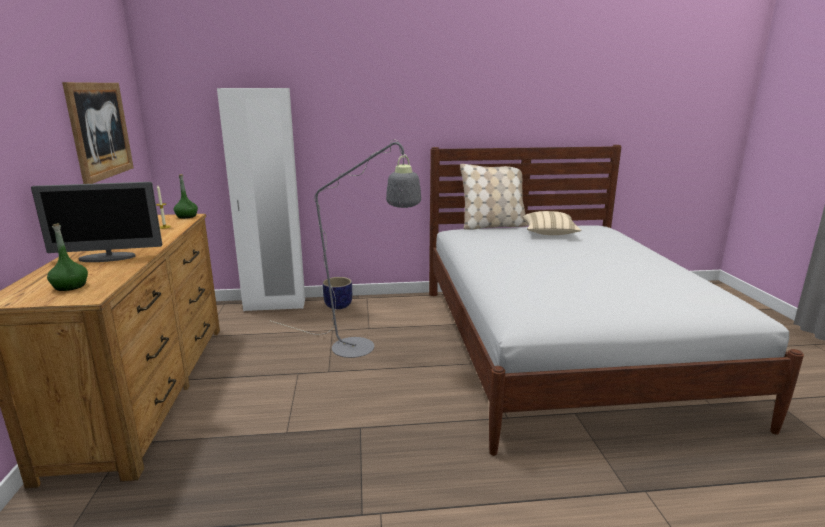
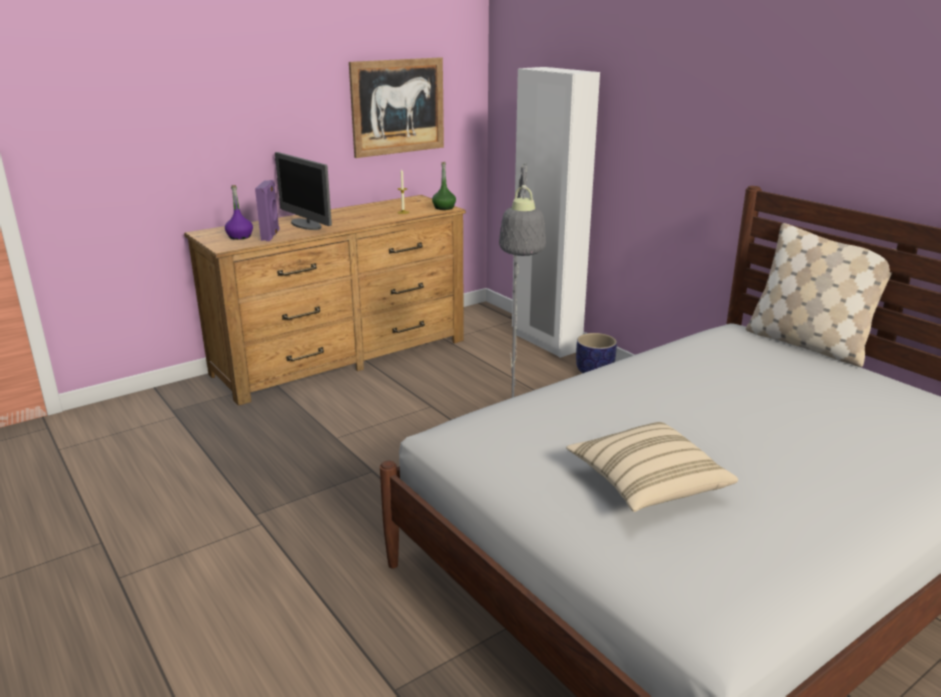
camera: 60 degrees right, 5 degrees up
(70, 286) = (240, 237): green bottle -> purple bottle
(104, 274) = (271, 235): none -> purple speaker
(549, 233) = (841, 389): beige pillow -> beige pillow (646, 485)

